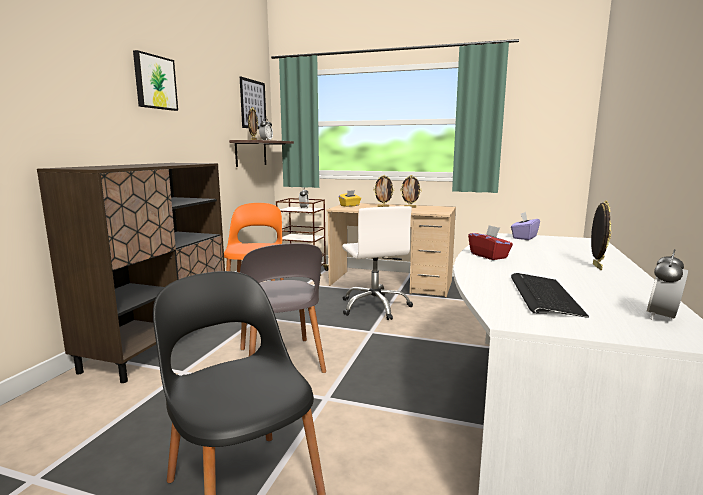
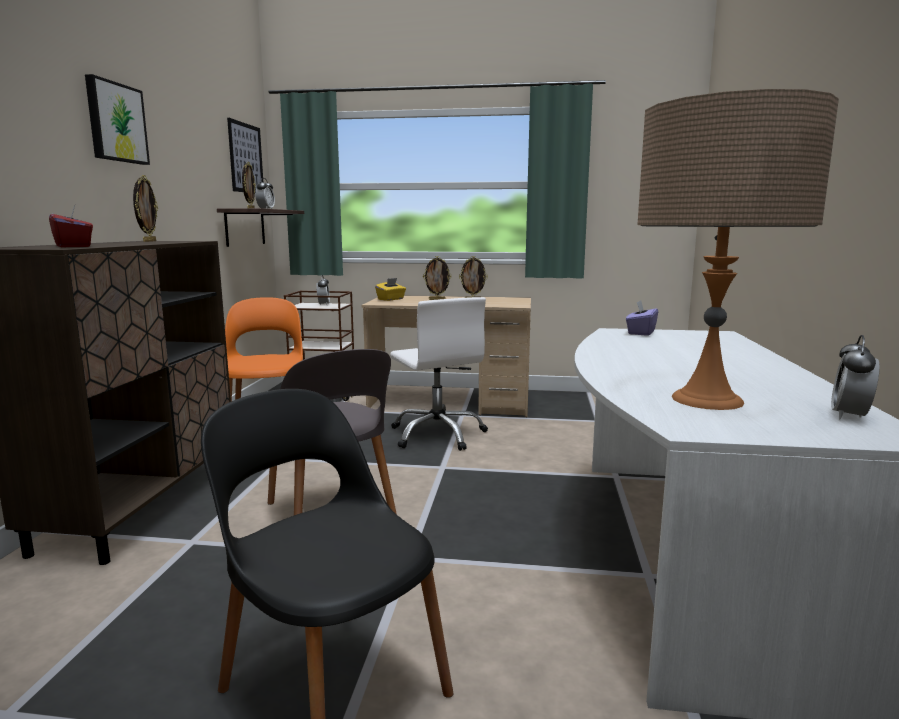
camera: 10 degrees left, 0 degrees up
(489, 256) = (613, 356): red tissue box -> red tissue box (74, 246)
(543, 296) = (706, 399): keyboard -> beige table lamp
(596, 267) = (744, 363): picture frame -> picture frame (149, 241)

